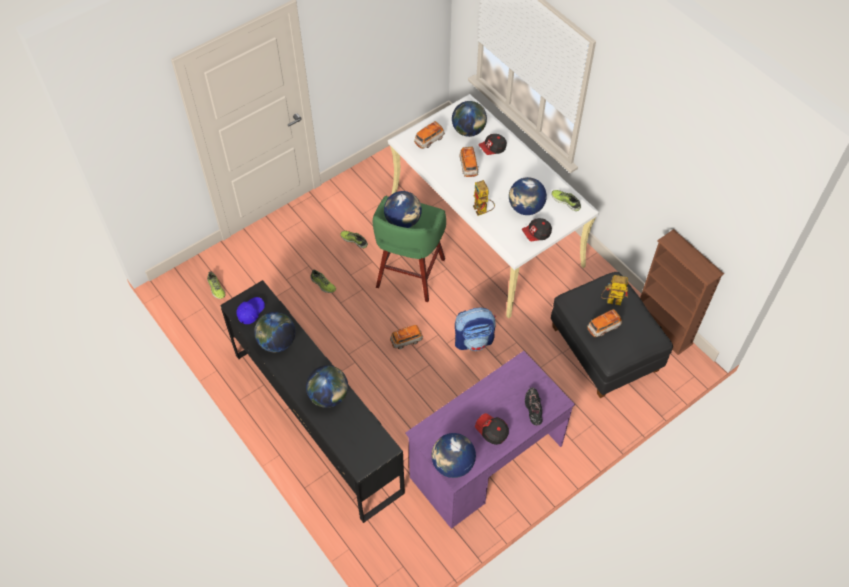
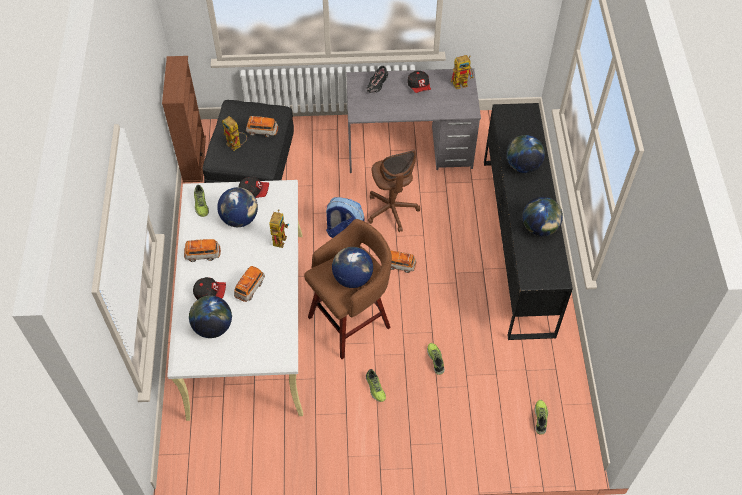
camera: 145 degrees left, 0 degrees up
(251, 312) = (548, 265): blue cap -> none
(409, 275) = (351, 321): green stool -> brown stool
(429, 140) = (260, 340): toy car -> toy car (203, 254)
(451, 386) = (392, 210): none -> brown office chair
(452, 464) = (462, 82): globe -> toy robot
(486, 461) = (409, 149): purple desk -> grey desk

